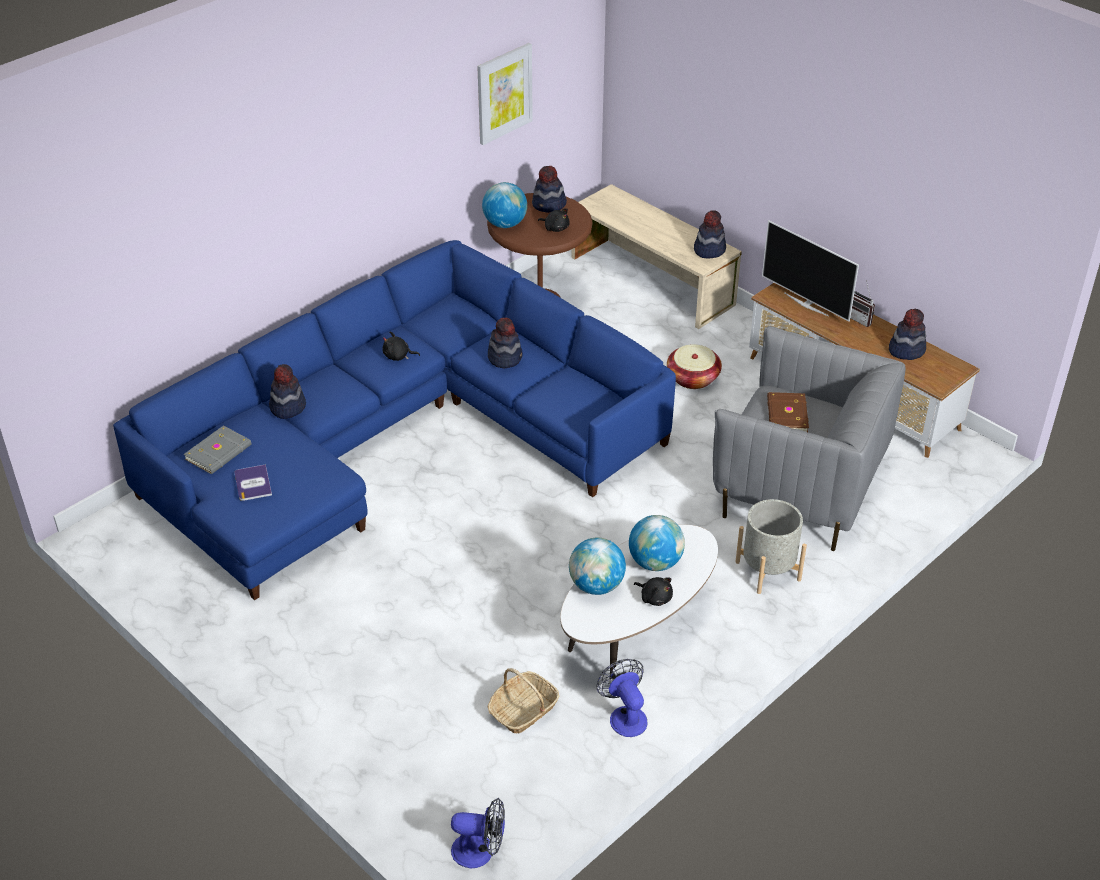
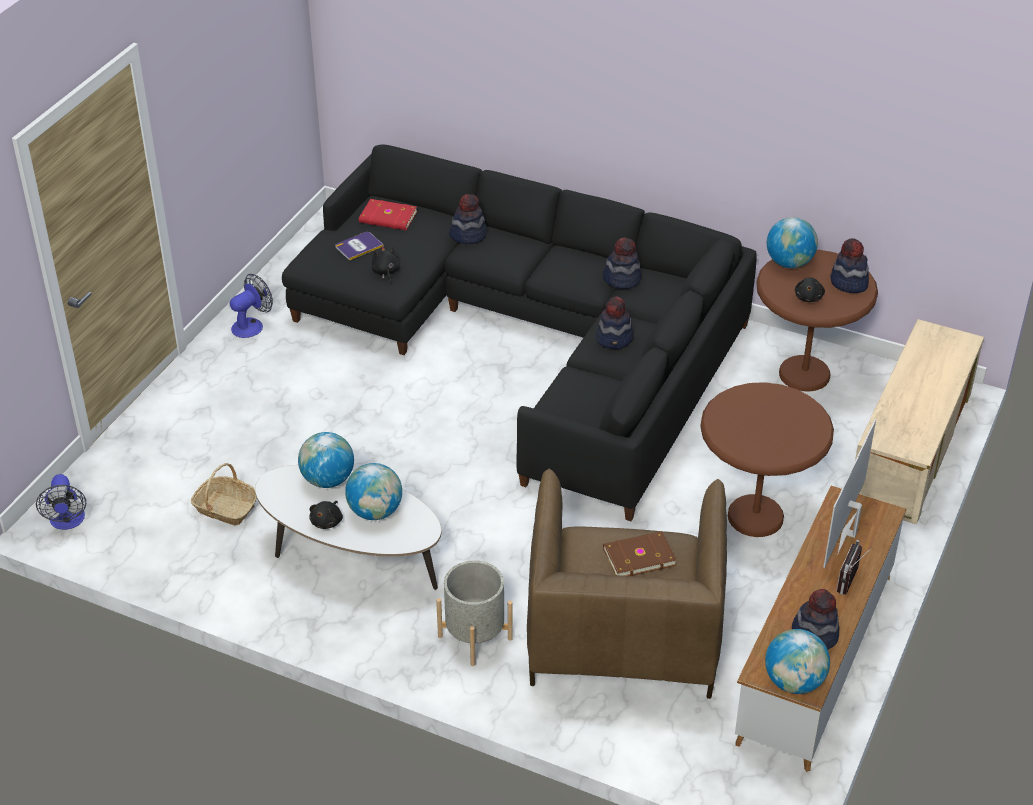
camera: 70 degrees right, 0 degrees up
(219, 452) = (388, 218): grey book -> red book
(396, 440) = (532, 339): blue sofa -> black sofa
(398, 356) = (576, 275): black plush toy -> black plush toy (385, 272)
(504, 93) = (860, 141): picture -> none
(625, 716) = (241, 574): fan -> fan (252, 325)
(693, 378) = (755, 517): basket -> brown side table
(709, 250) = (911, 439): hat -> hat (621, 279)
(798, 485) = (623, 637): grey armchair -> brown armchair
(950, 373) = (794, 682): none -> globe

